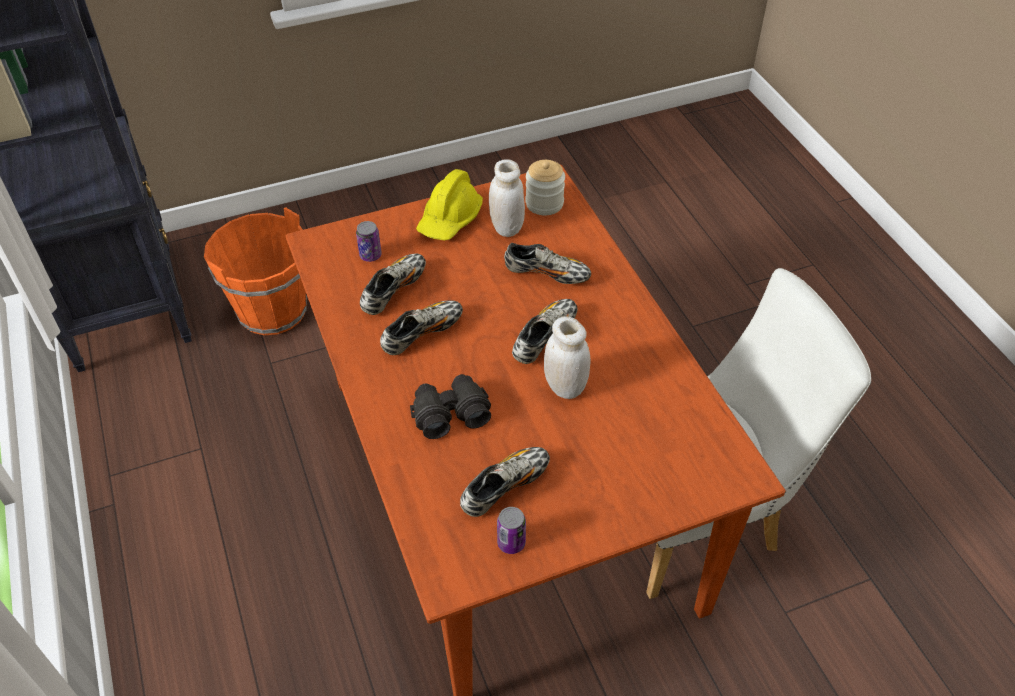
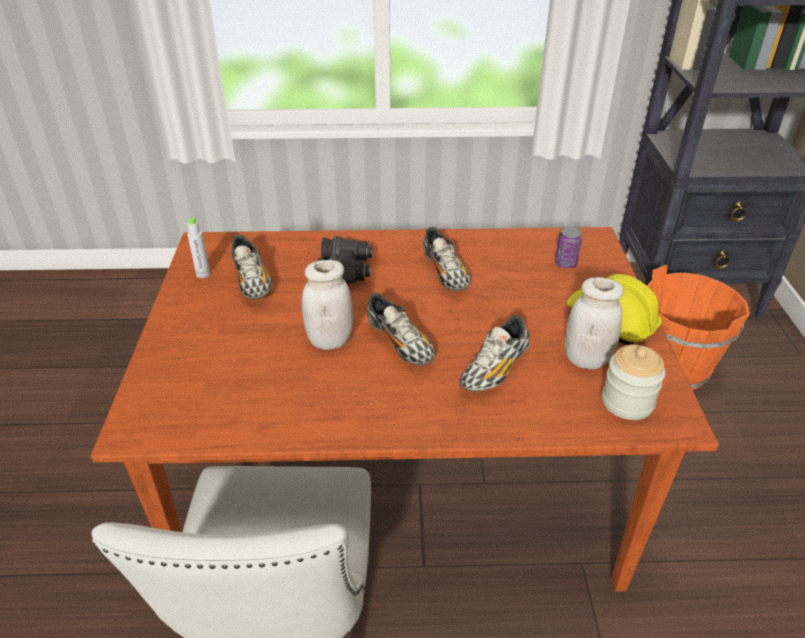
camera: 110 degrees right, 10 degrees down
(394, 291) = (510, 268): shoe -> none
(511, 543) = (203, 274): can -> grey bottle

